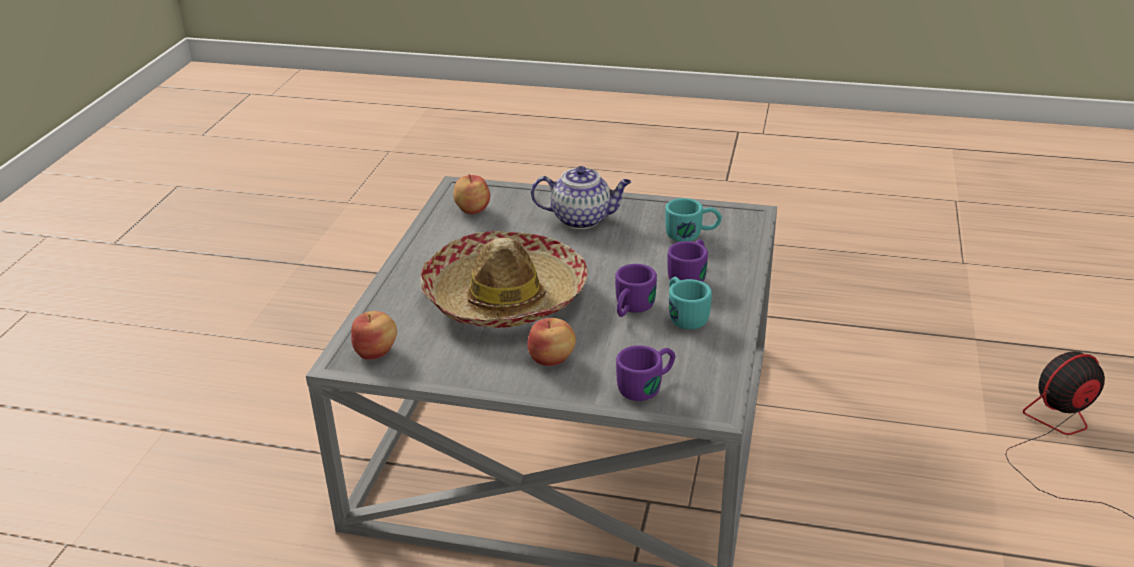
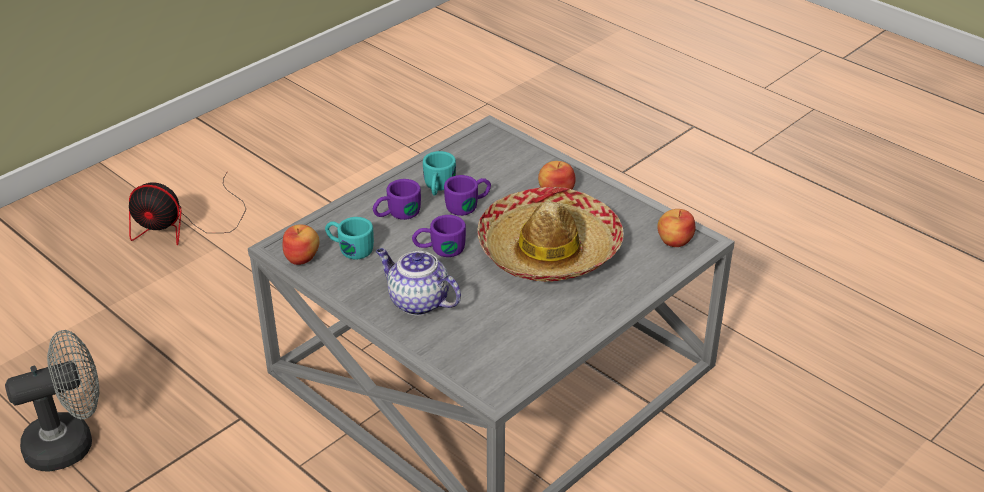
camera: 150 degrees left, 5 degrees up
(471, 209) = (505, 357): apple -> apple (302, 257)
(647, 385) = (513, 153): purple mug -> purple mug (439, 249)
(830, 256) = (70, 443): none -> grey fan

